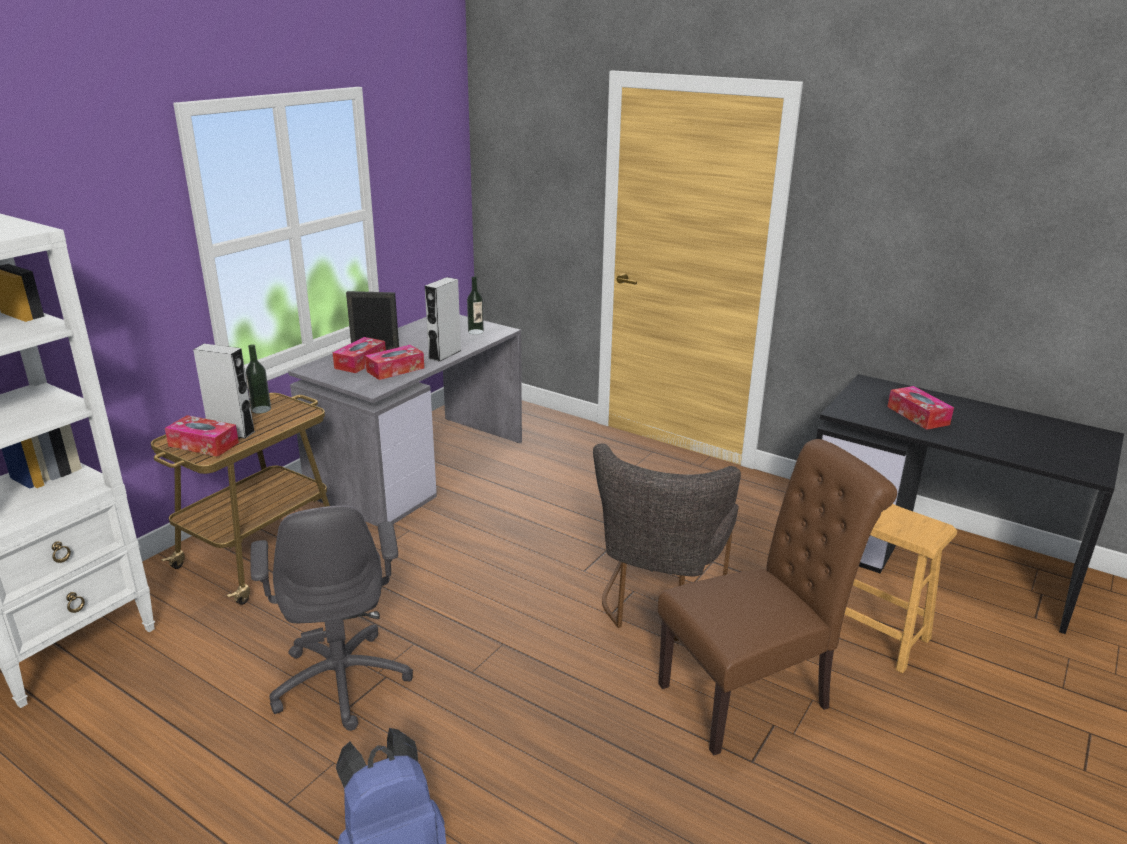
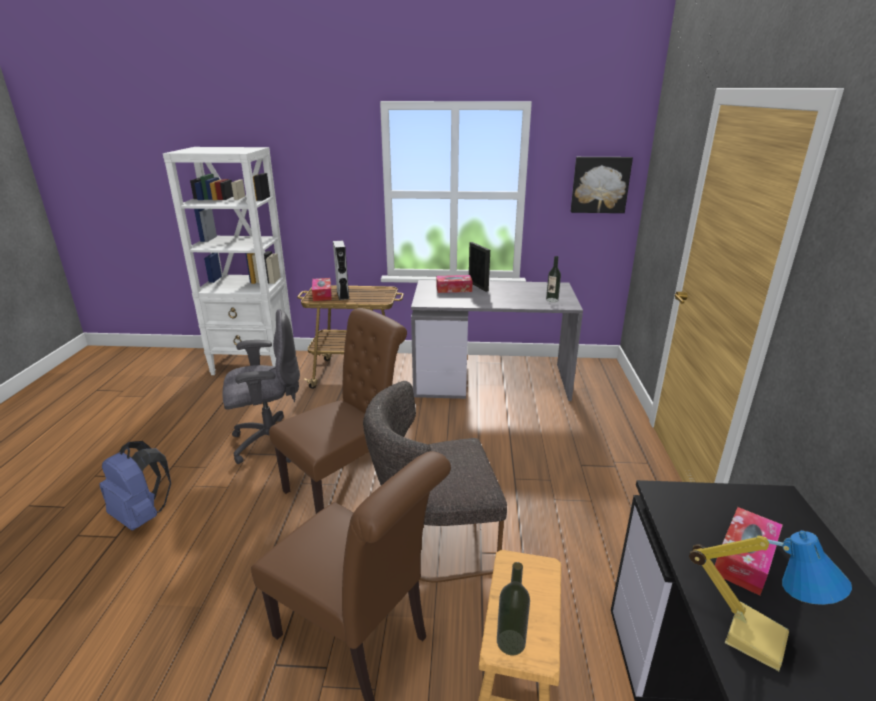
camera: 60 degrees right, 0 degrees up
(261, 409) = (374, 292): bottle -> bottle (510, 642)
(342, 679) = (270, 442): grey office chair -> grey office chair turned 150 degrees counterclockwise
(395, 370) = (457, 299): tissue box -> none
(436, 182) = (600, 184): none -> picture
(445, 354) = (501, 303): grey speaker -> none
(508, 634) = (347, 483): none -> brown chair
(979, 439) = (755, 636): none -> table lamp

